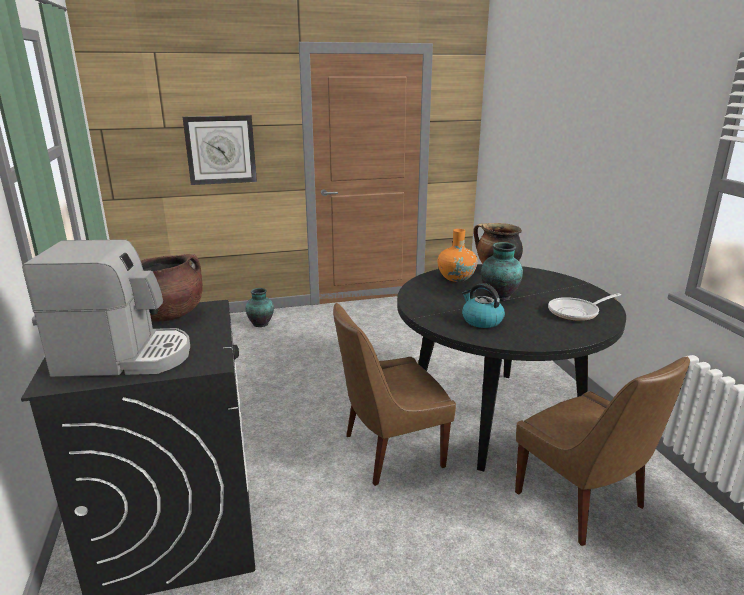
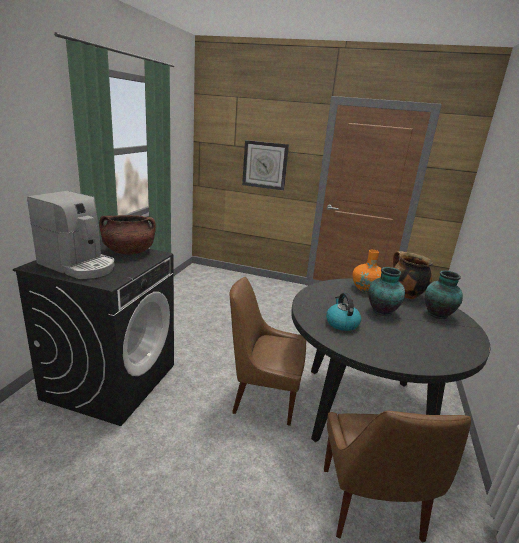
camera: 30 degrees right, 0 degrees up
(261, 324) = (263, 286): vase -> vase (438, 315)
(576, 312) = (433, 345): frying pan -> none

